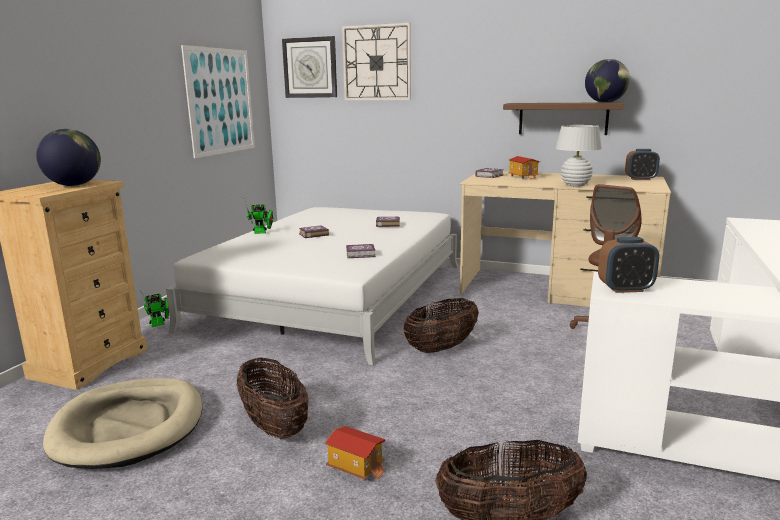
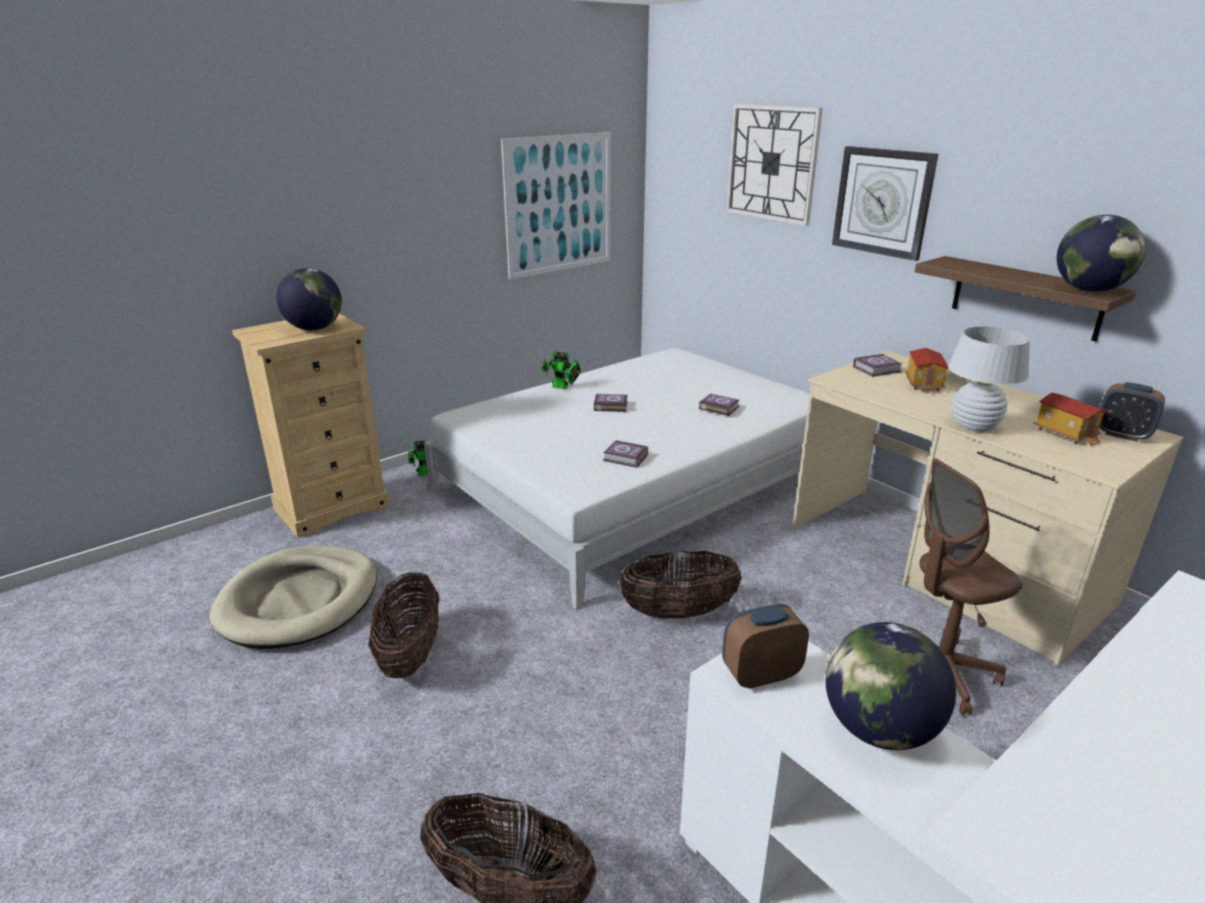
camera: 30 degrees right, 10 degrees up
(310, 68) = (692, 158): wall clock -> wall clock (883, 202)
(356, 467) = (433, 742): toy house -> toy house (1066, 434)
(625, 289) = (760, 674): alarm clock -> alarm clock turned 135 degrees clockwise
(709, 291) = (878, 729): none -> globe

